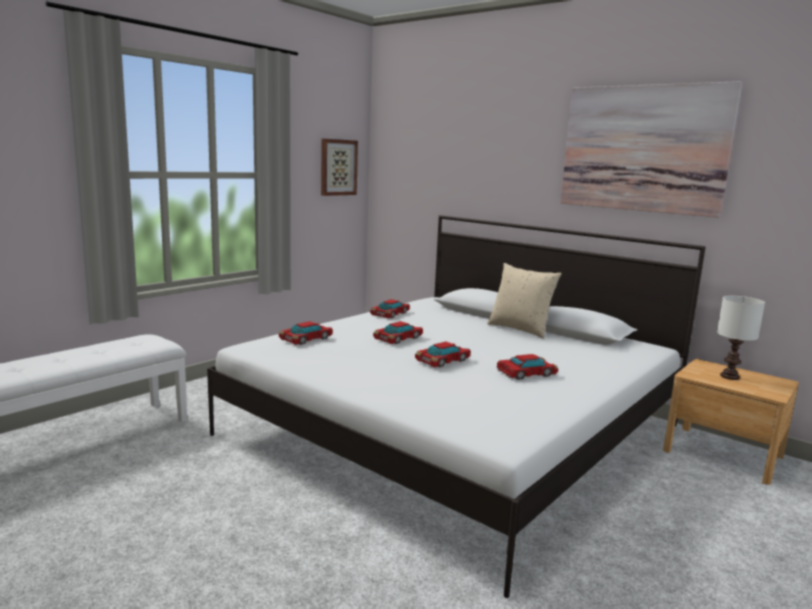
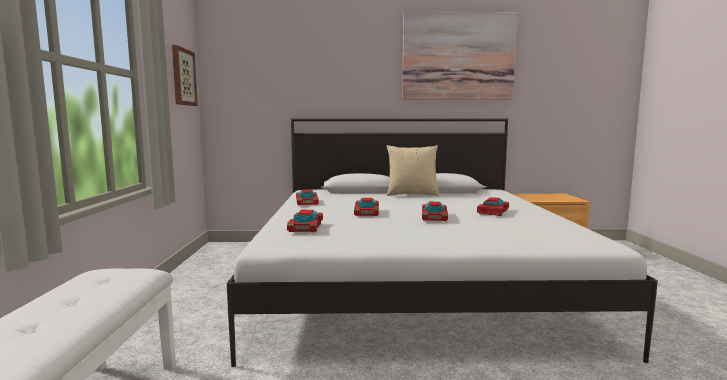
camera: 40 degrees left, 5 degrees down
(730, 376) = (543, 197): white table lamp -> none

